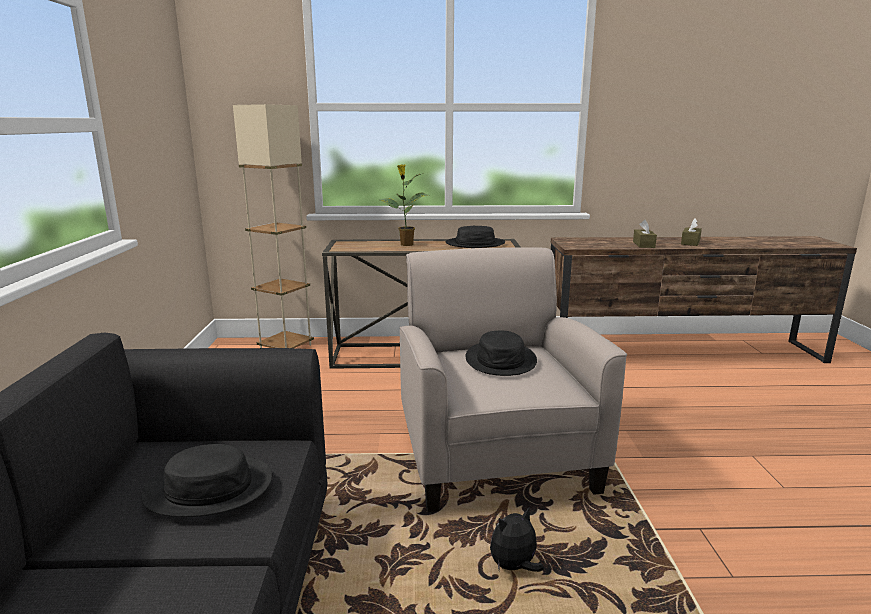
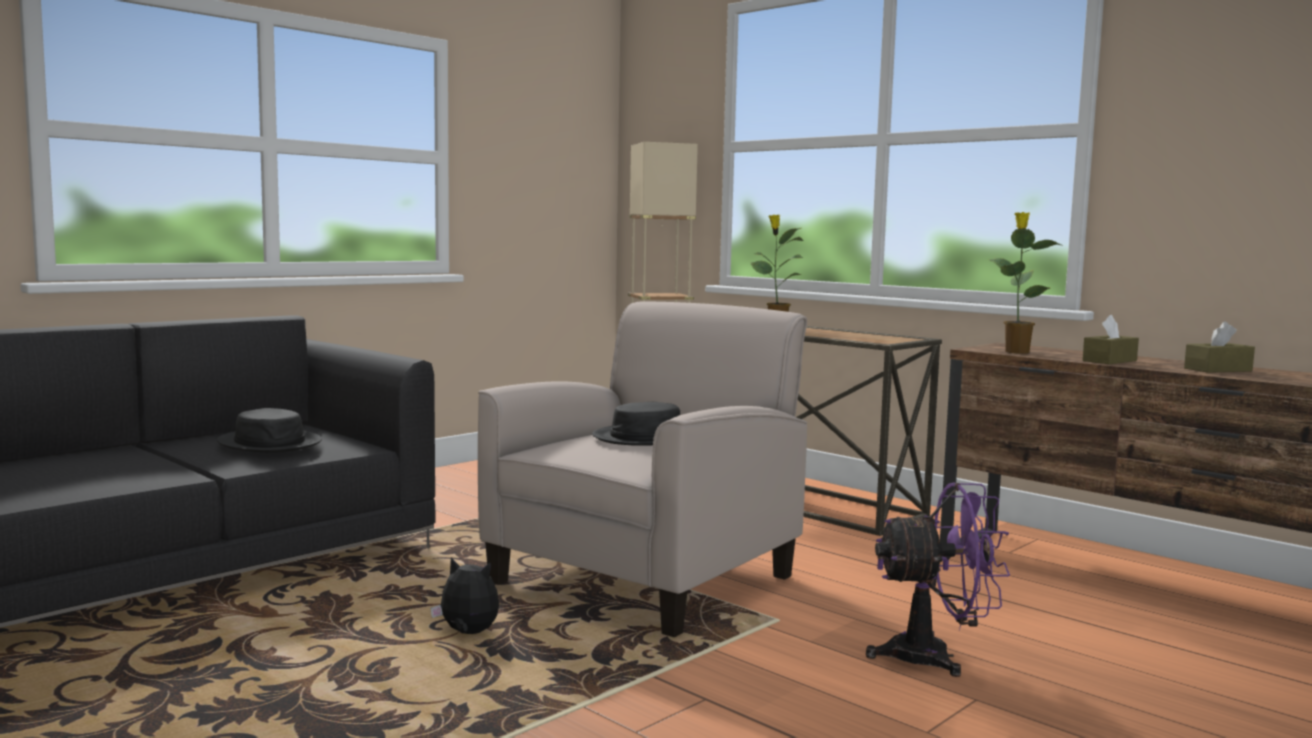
camera: 45 degrees right, 10 degrees down
(475, 244) = (859, 335): black hat -> none
(592, 245) = (1016, 352): none -> potted plant
(694, 438) = (935, 657): none -> purple fan

